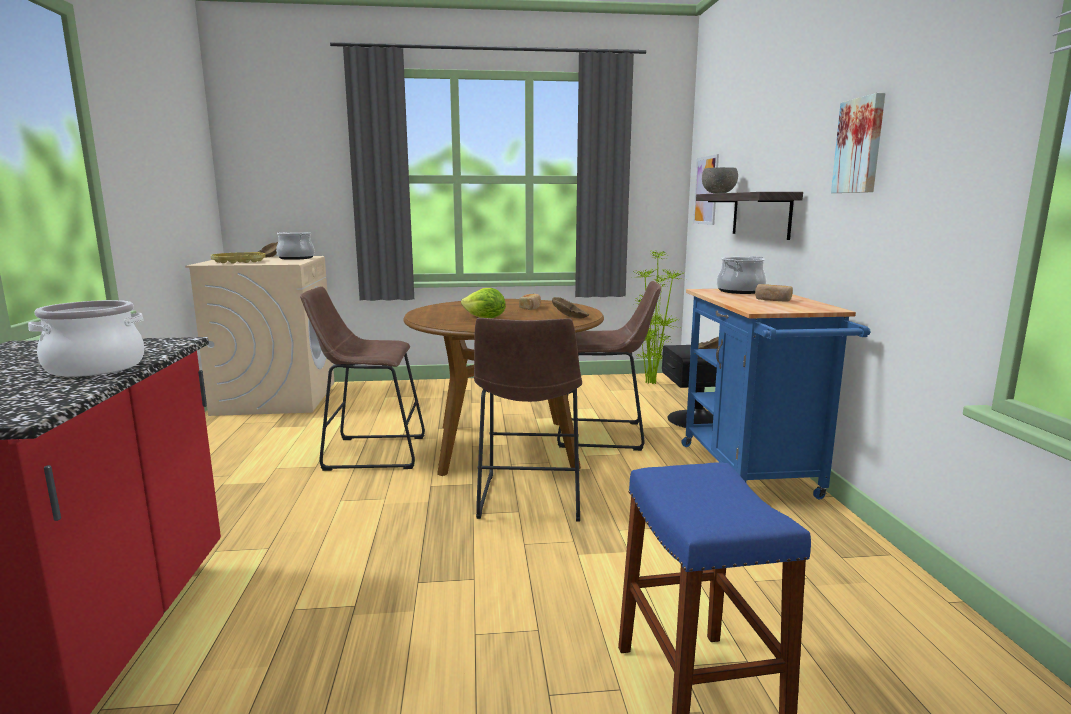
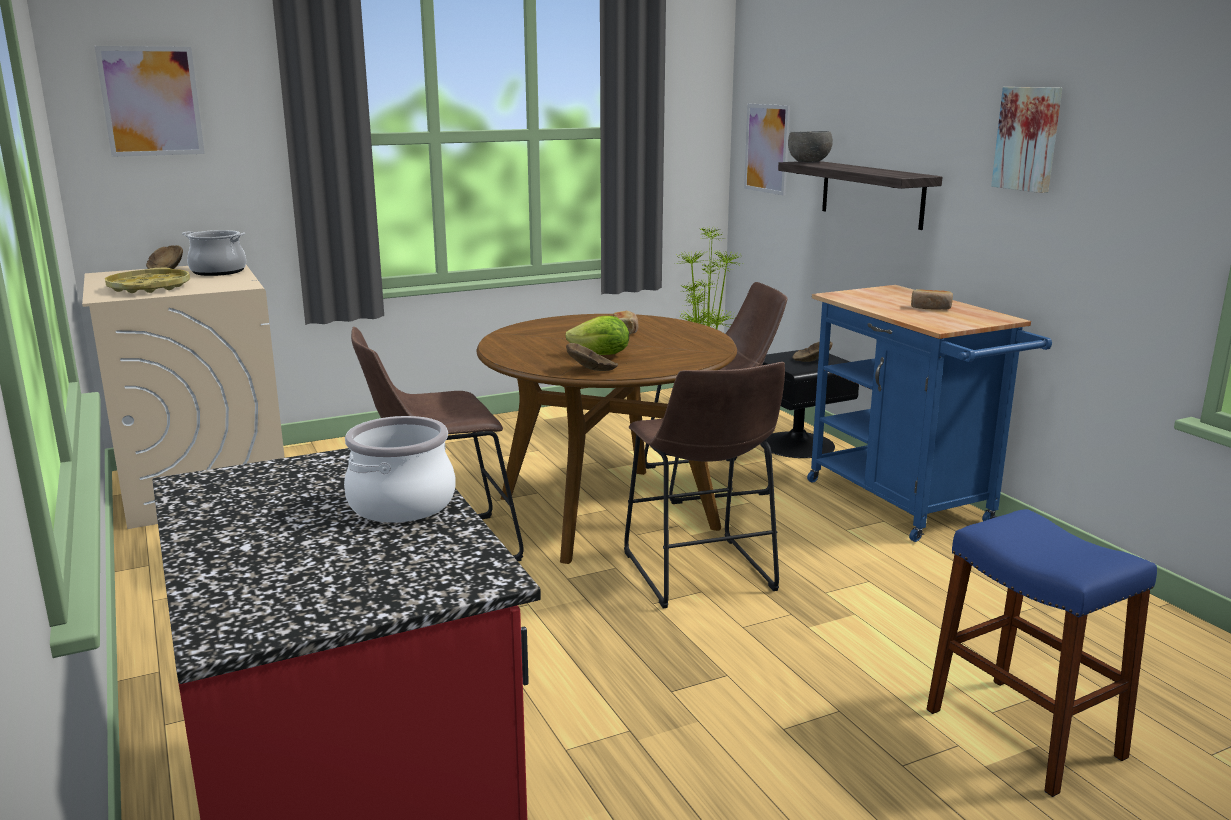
camera: 20 degrees left, 5 degrees up
(273, 150) = (151, 101): none -> picture
(571, 317) = (700, 344): brown bowl -> brown bowl (593, 370)
(740, 291) = (875, 294): cooking pot -> none

